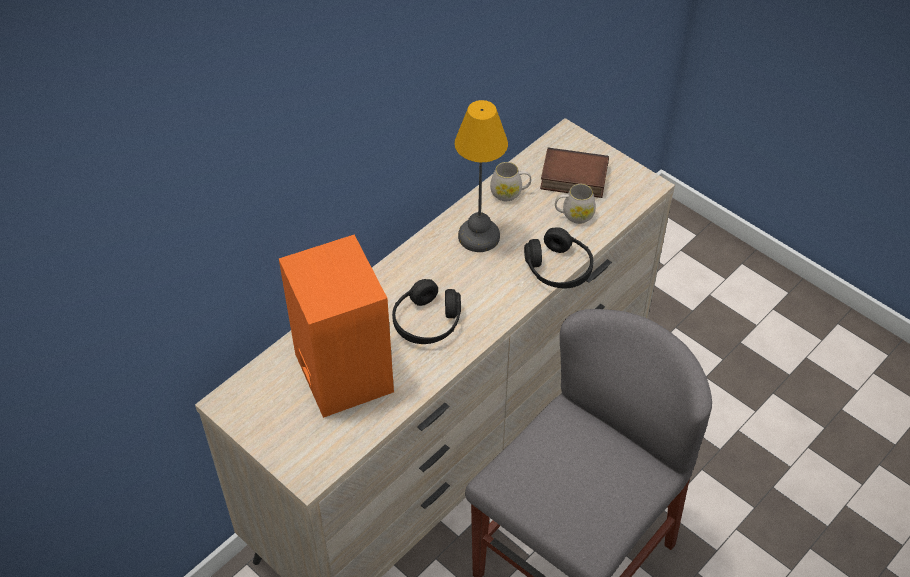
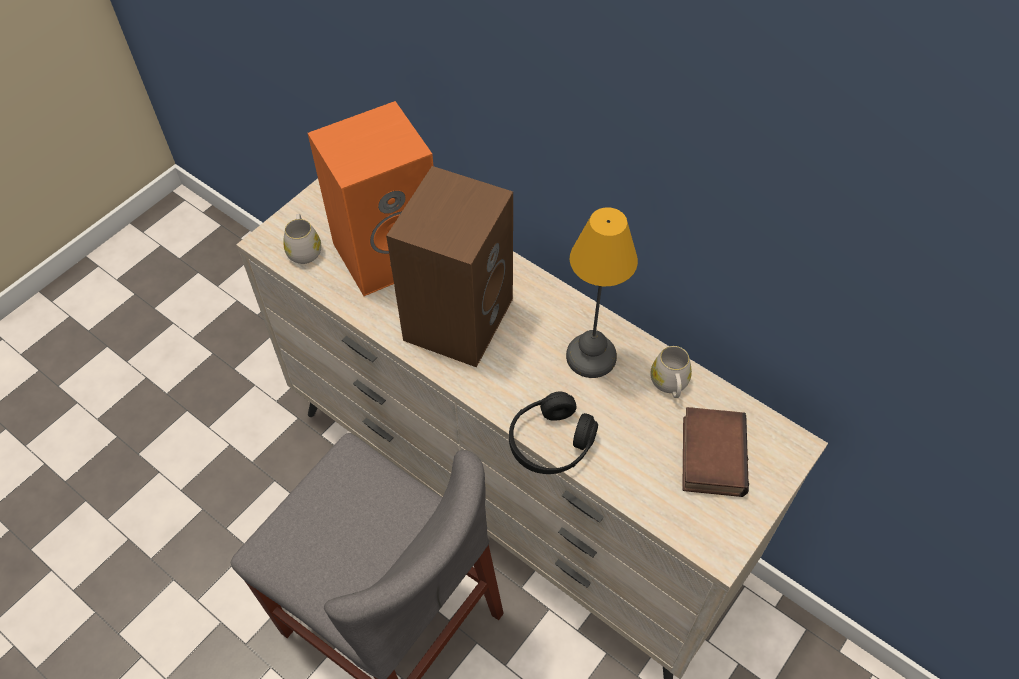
camera: 85 degrees right, 5 degrees up
(427, 322) = (457, 316): black headphones -> brown speaker
(574, 215) = (645, 457): white mug -> white mug (304, 249)

